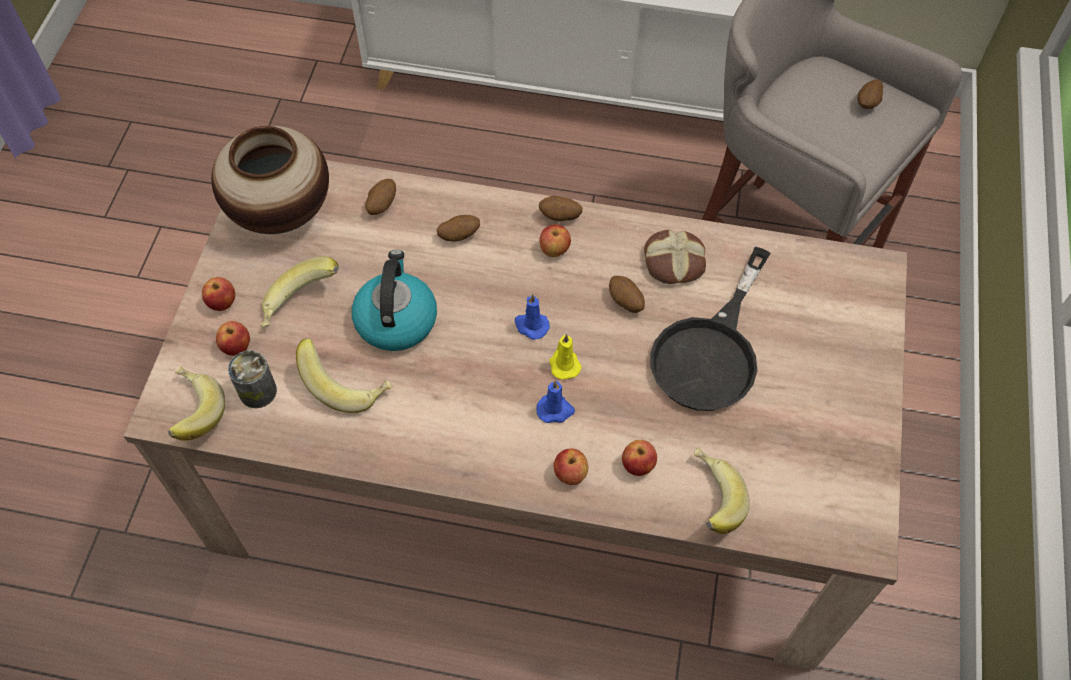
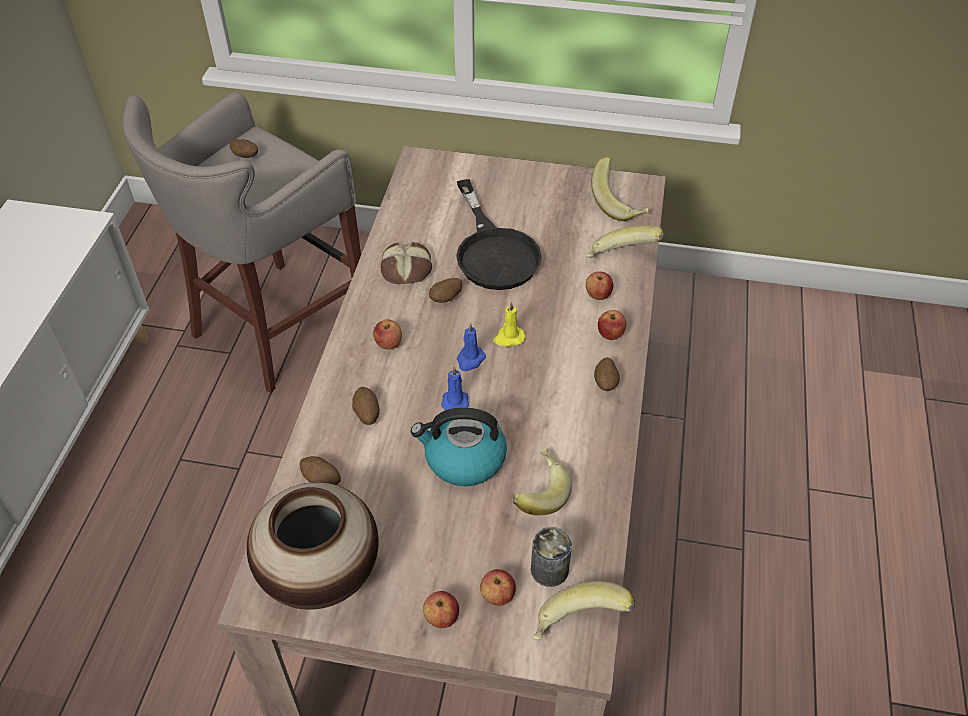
camera: 90 degrees left, 10 degrees down
(301, 306) = (446, 541): banana -> banana (619, 204)
(555, 410) = (553, 343): blue candle -> blue candle (455, 400)
(560, 217) = (351, 340): potato -> potato (605, 383)
(711, 351) = (493, 251): black frying pan -> black frying pan turned 45 degrees clockwise

